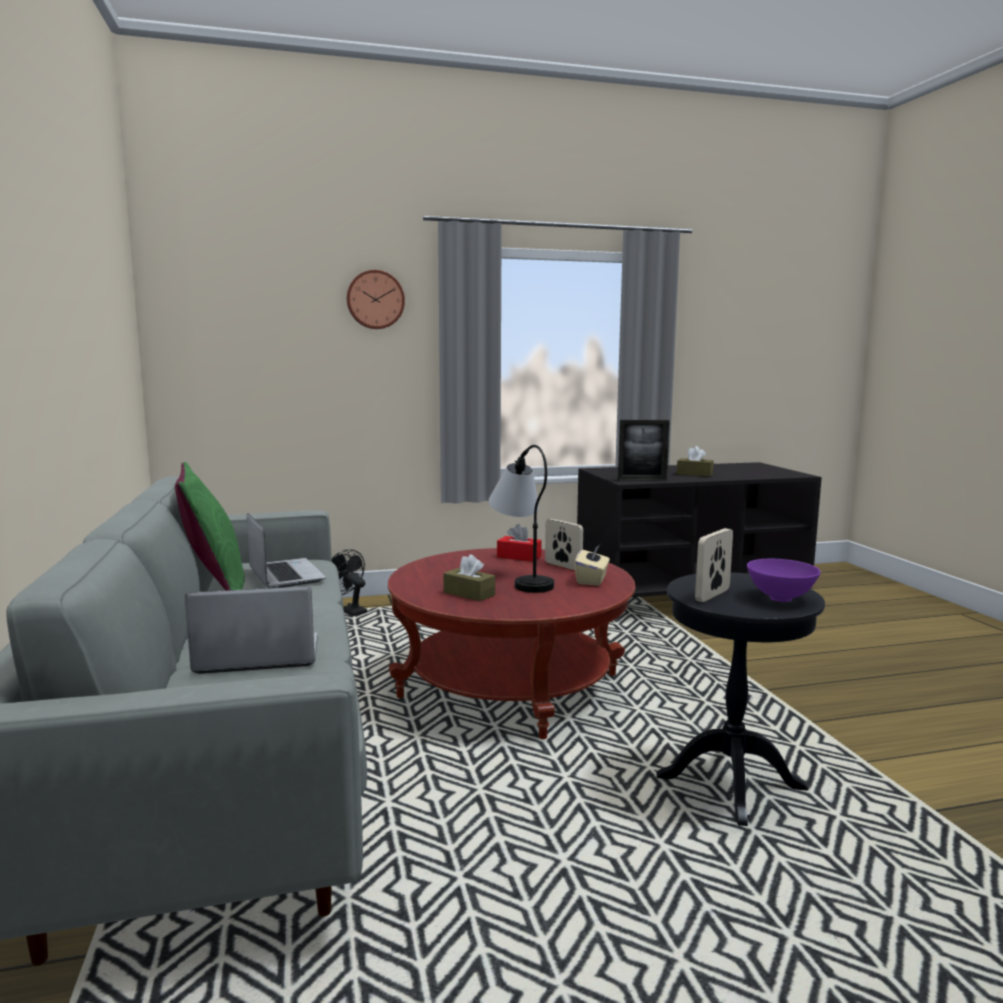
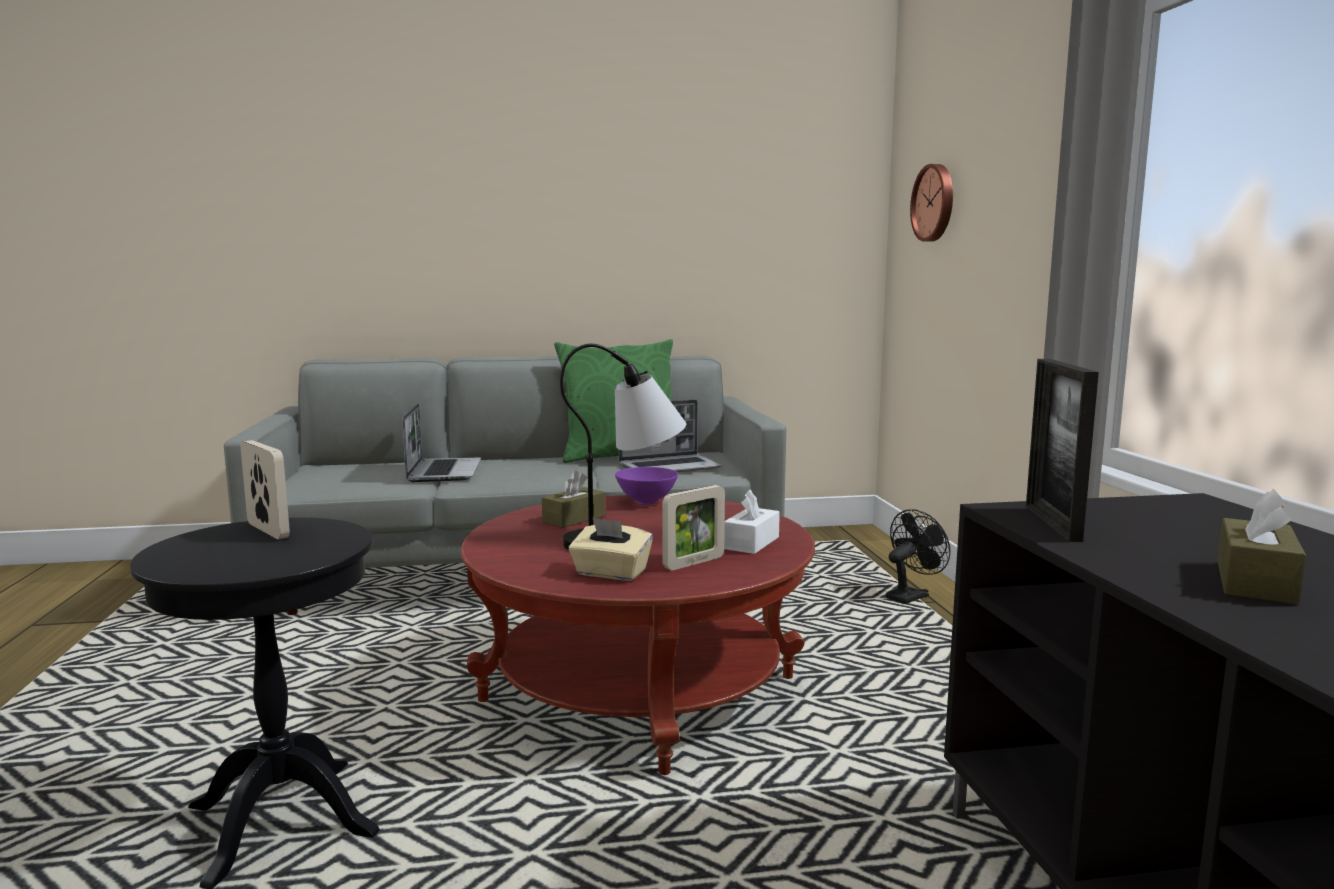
camera: 95 degrees right, 0 degrees up
(375, 300) = (1032, 138): wall clock -> wall clock (935, 203)
(519, 557) = (751, 543): red tissue box -> white tissue box
(781, 598) = (203, 558): purple bowl -> purple bowl (647, 502)

